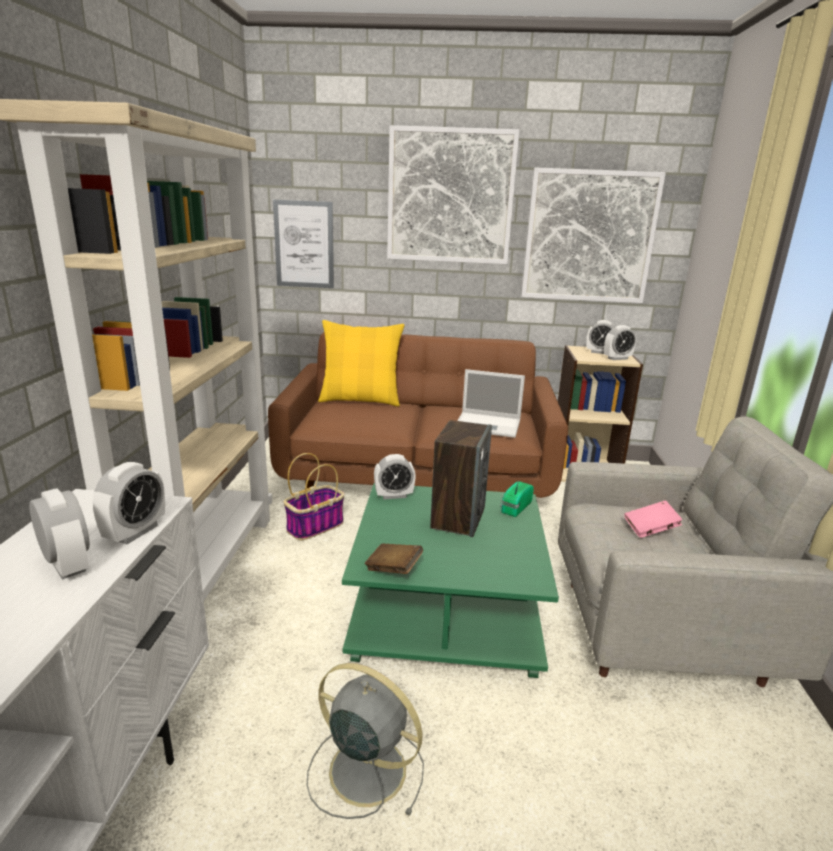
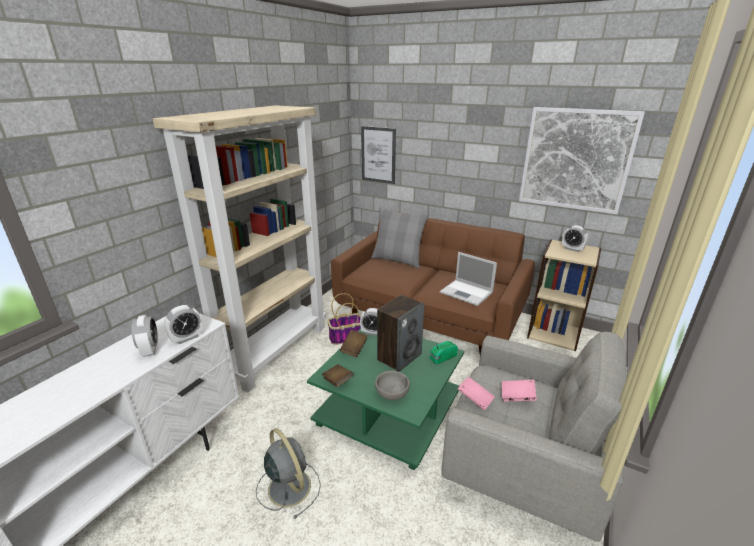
camera: 25 degrees right, 5 degrees up
(360, 400) = (398, 260): yellow pillow -> grey pillow
(383, 522) = (354, 349): none -> brown book
(450, 197) = (472, 127): picture -> none
(486, 566) = (391, 393): none -> grey bowl
(607, 544) = (475, 400): none -> pink book
(617, 358) = (581, 257): alarm clock -> none

